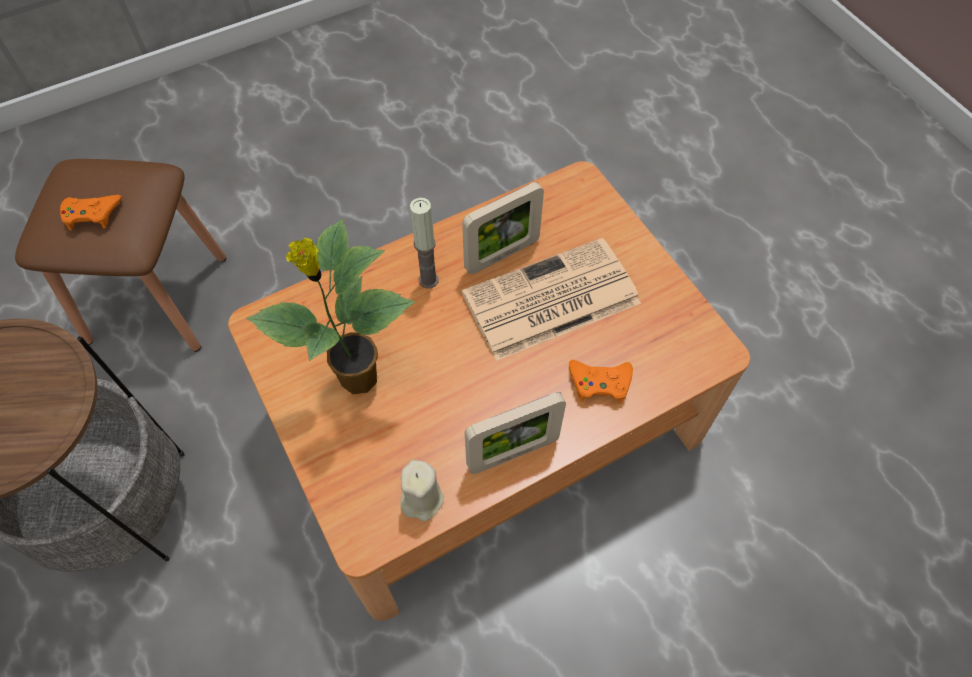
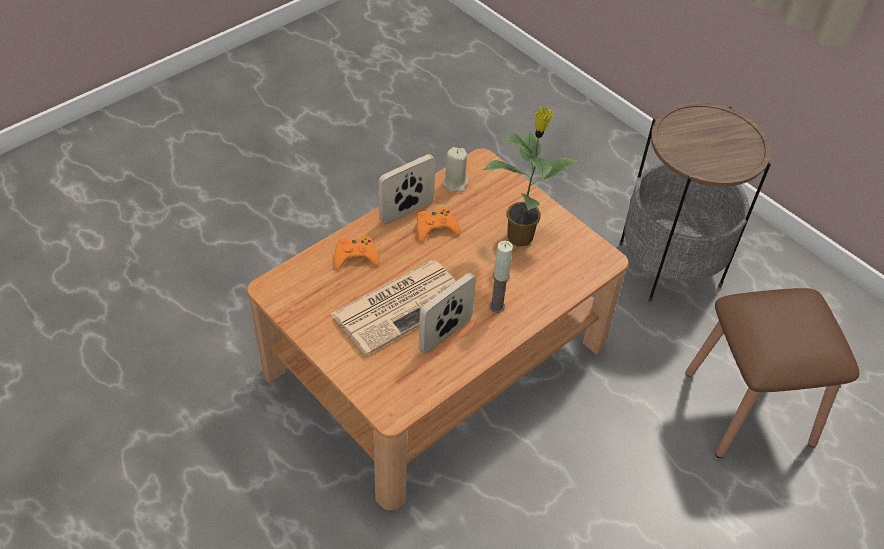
camera: 165 degrees right, 10 degrees down
(92, 214) = (782, 314): orange game controller -> orange game controller (435, 228)

